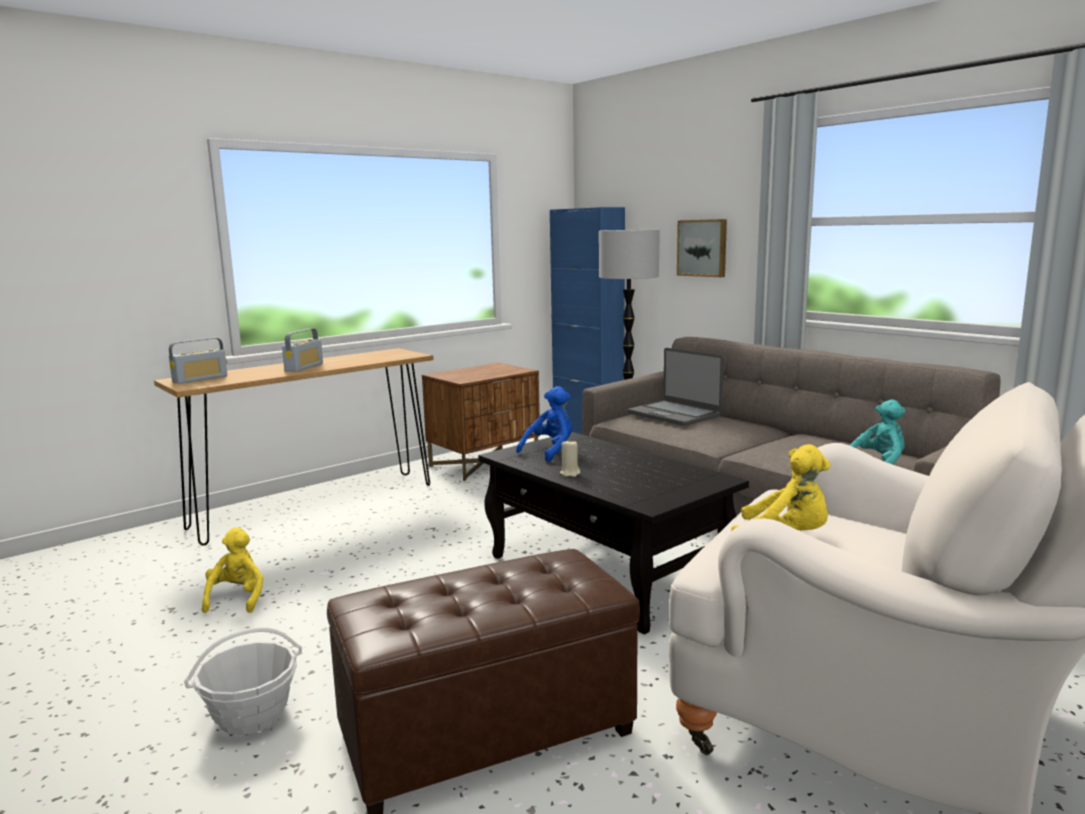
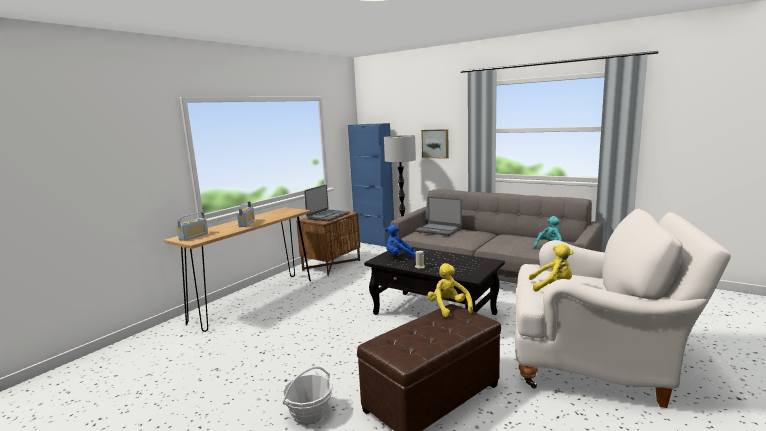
camera: 15 degrees left, 0 degrees up
(237, 598) = (251, 357): yellow plush toy -> yellow plush toy (448, 308)
(480, 372) = (328, 216): none -> laptop
(550, 451) = (399, 256): blue plush toy -> blue plush toy turned 120 degrees counterclockwise

